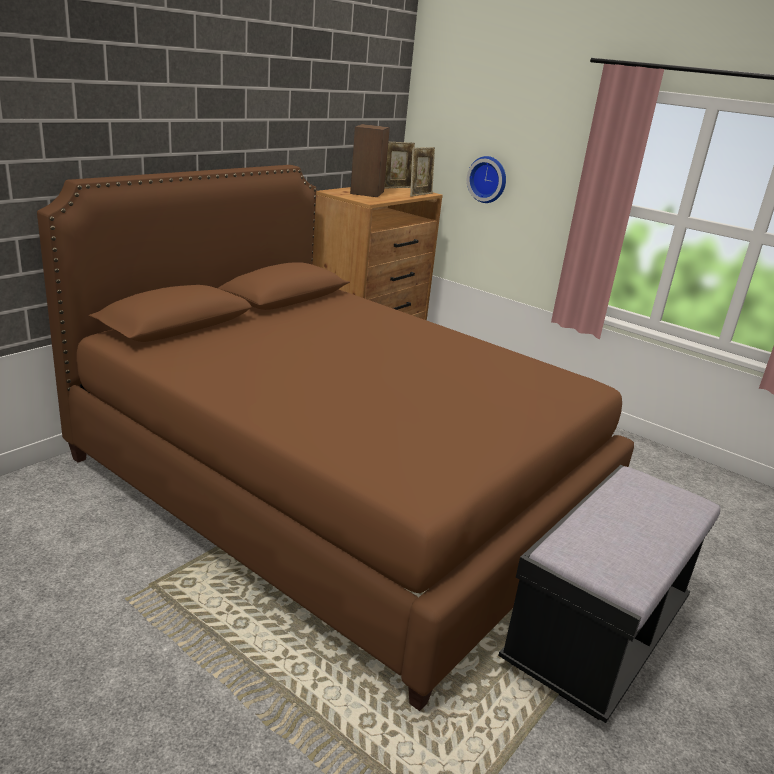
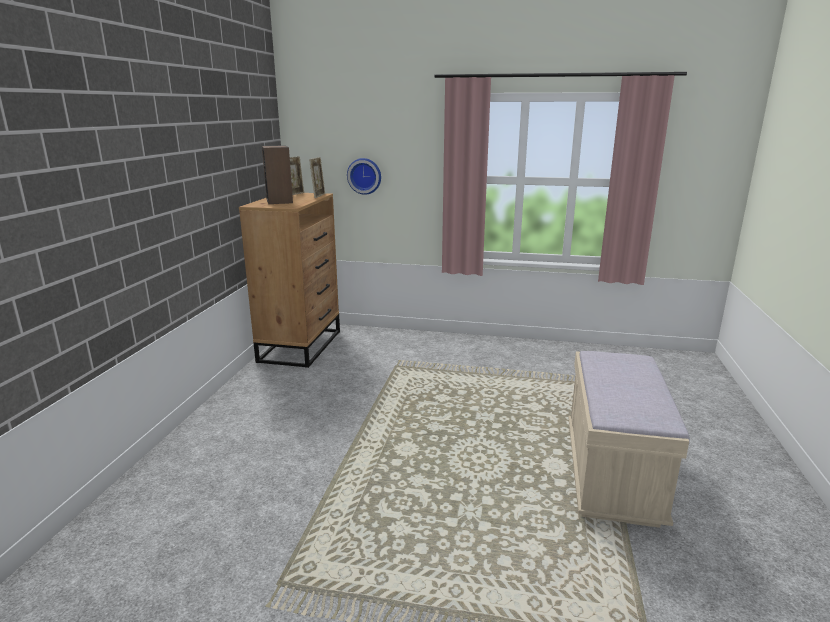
camera: 25 degrees left, 5 degrees down
(337, 489) = (361, 444): brown bed -> none
(596, 634) = (611, 474): black bench -> beige bench

